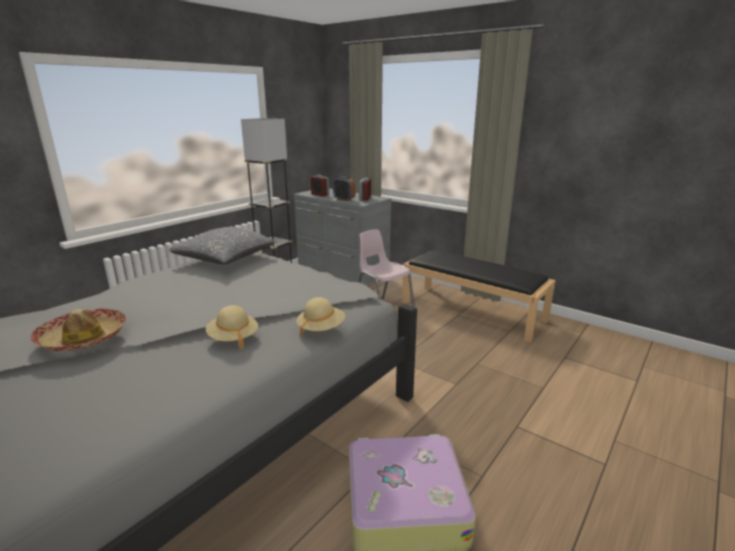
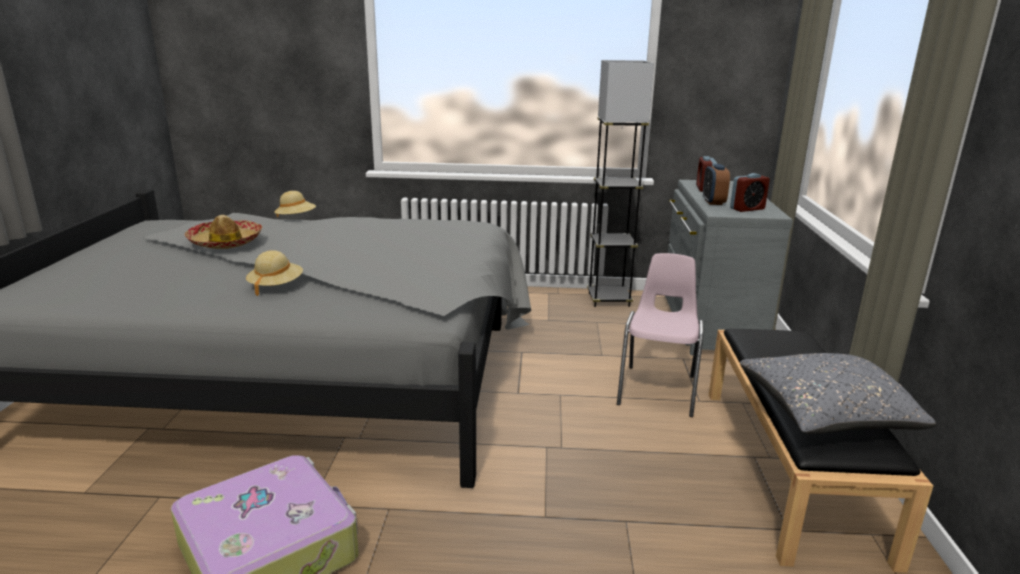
camera: 55 degrees right, 0 degrees up
(225, 260) = (444, 227): grey pillow -> grey pillow (825, 414)
(321, 328) = (331, 313): beige hat -> beige hat (296, 218)

